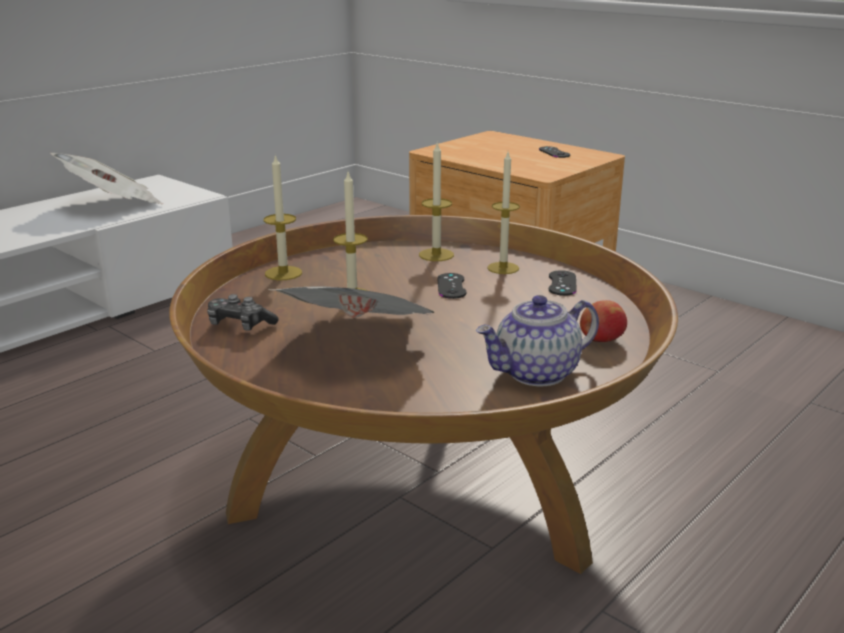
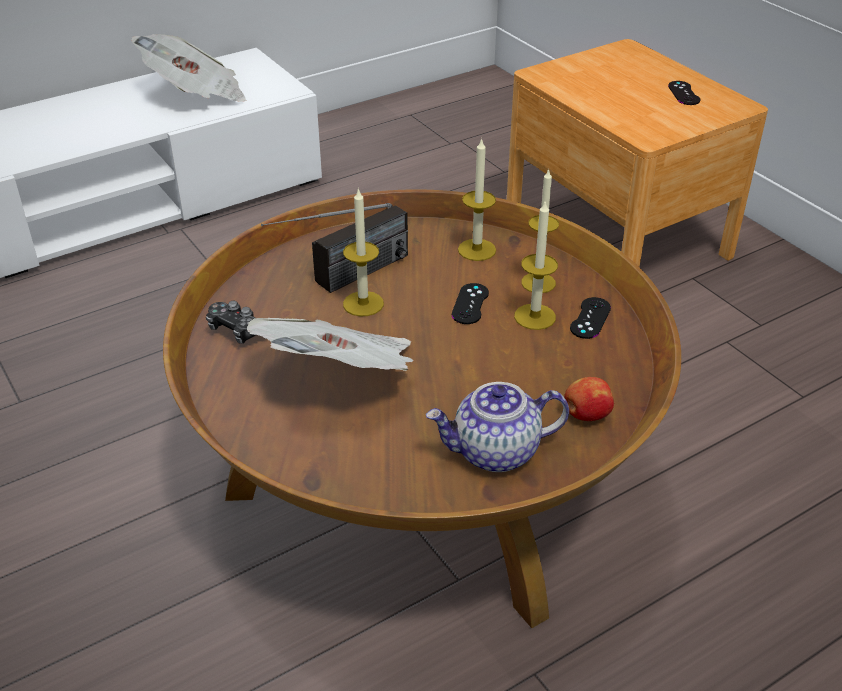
camera: 15 degrees right, 15 degrees up
(283, 273) = (309, 256): candle -> candle (535, 317)
(323, 284) = (342, 280): none -> radio

